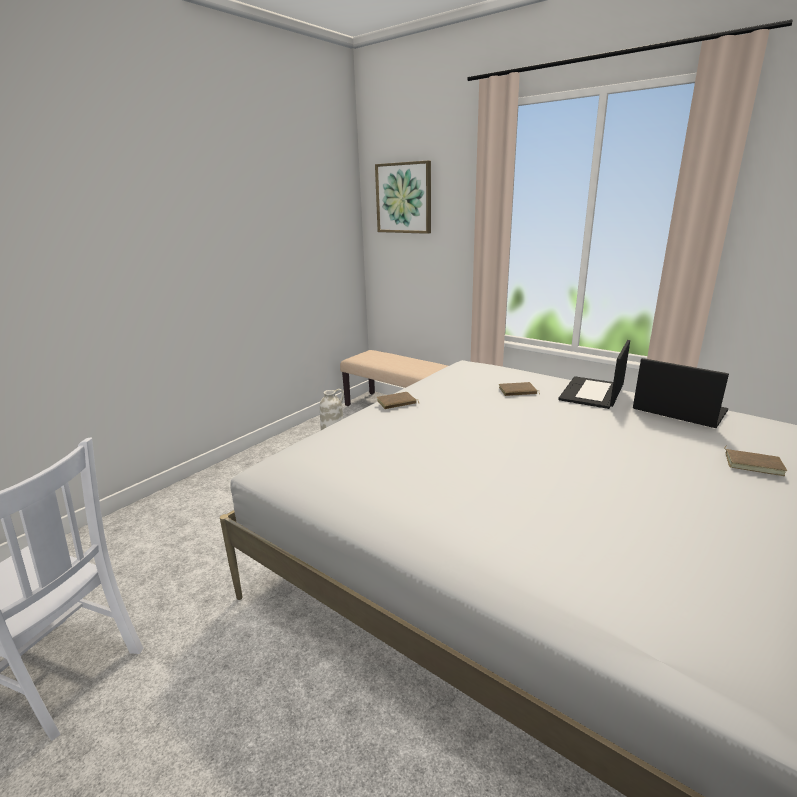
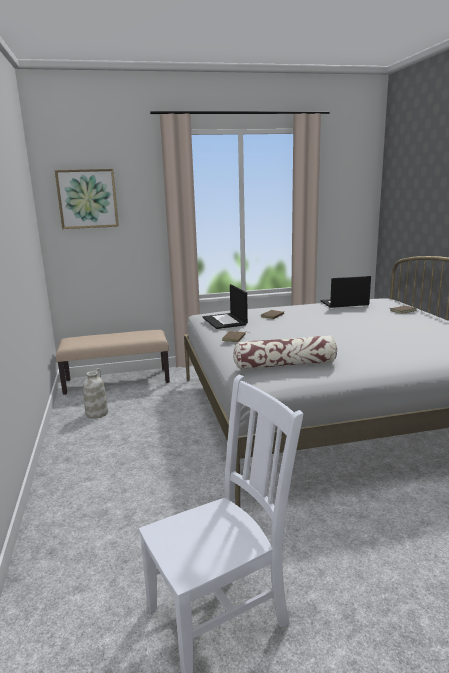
camera: 50 degrees left, 5 degrees down
(342, 460) = (285, 365): none -> pillow
(592, 393) = (302, 307): laptop -> laptop (225, 321)

